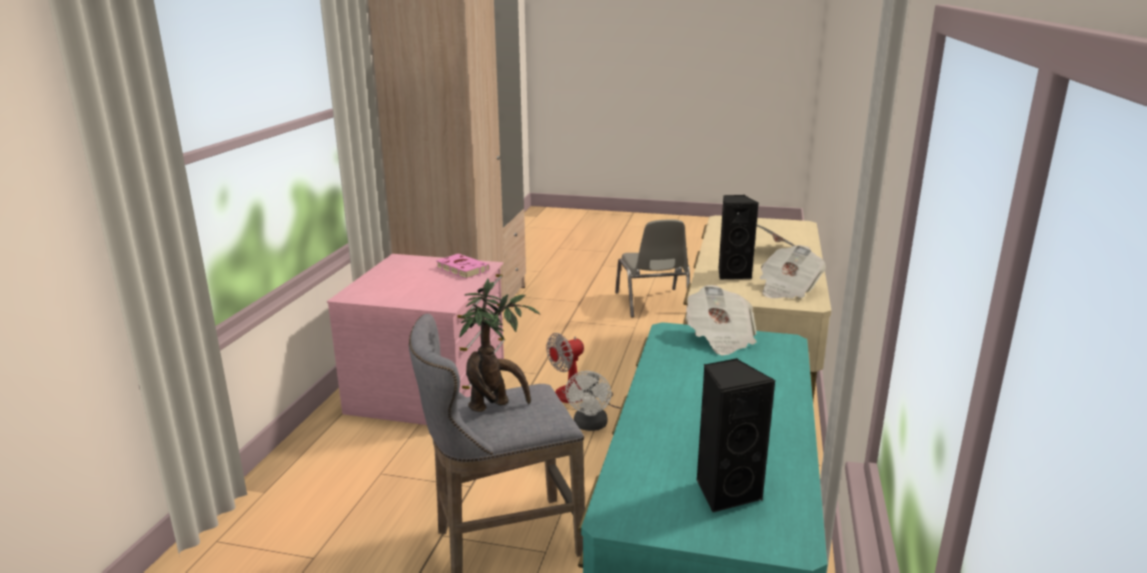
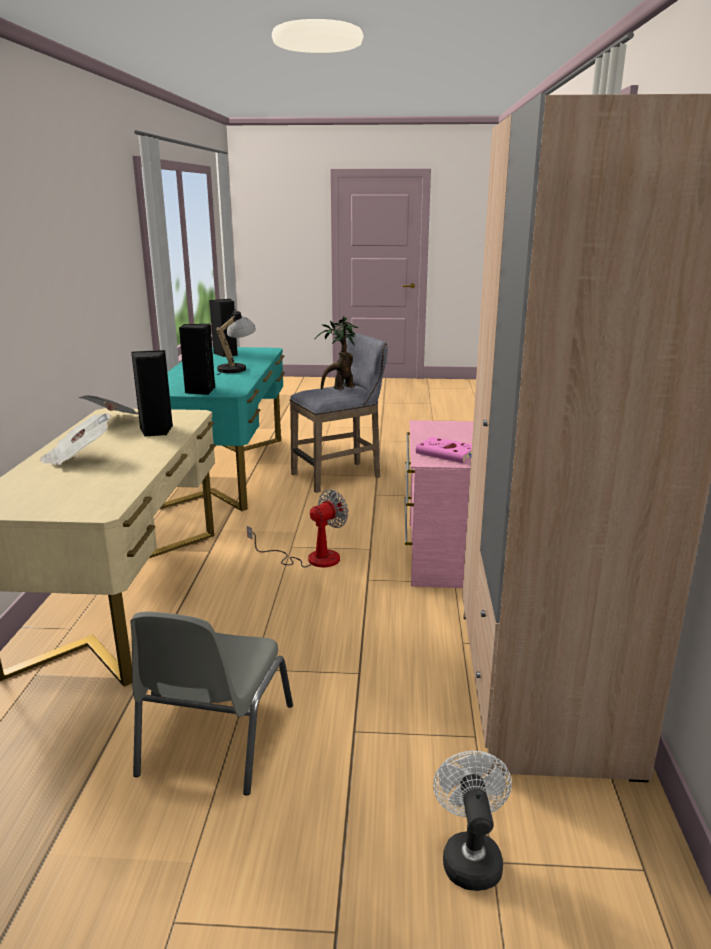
camera: 170 degrees right, 0 degrees up
(589, 426) = (300, 535): white fan -> white fan (470, 856)
(652, 303) = (214, 740): grey chair -> grey chair turned 150 degrees counterclockwise
(683, 409) = (236, 368): none -> table lamp
(720, 338) = (200, 391): newspaper -> black speaker

